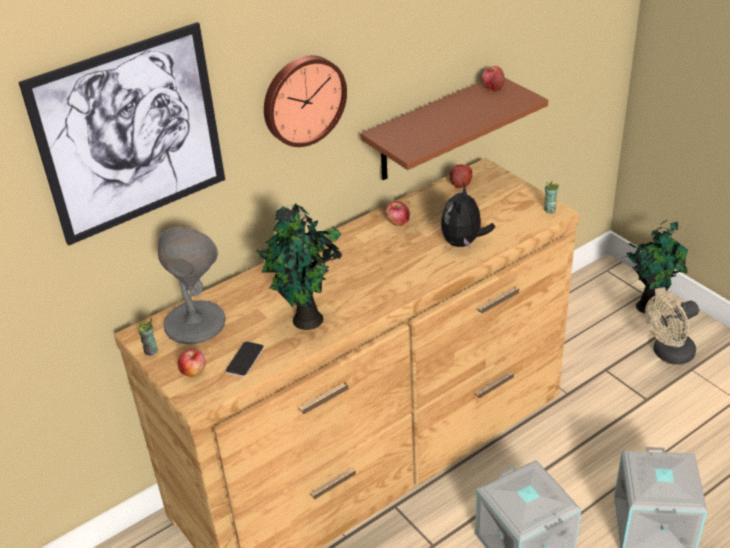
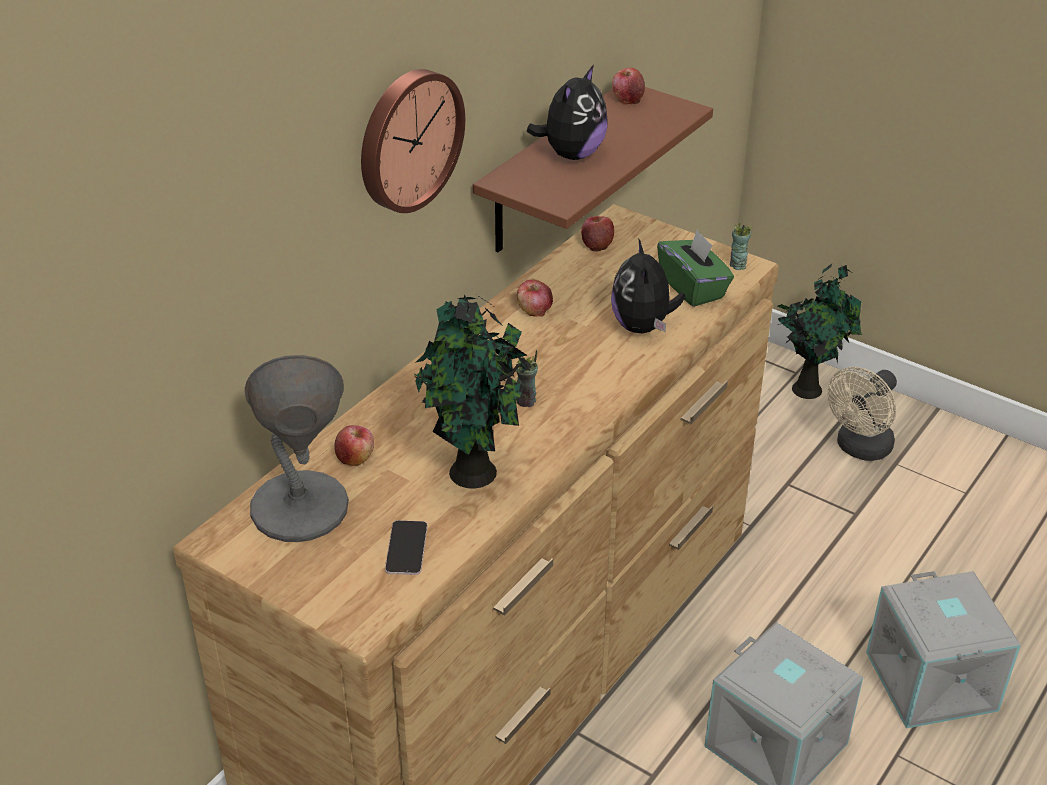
camera: 20 degrees left, 0 degrees up
(131, 134) = (194, 218): picture -> none
(151, 351) = (250, 563): cup -> cup (526, 401)
(193, 371) = (334, 581): apple -> apple (355, 458)
(434, 121) = (572, 154): none -> plush toy
(510, 221) = (693, 288): none -> green tissue box

